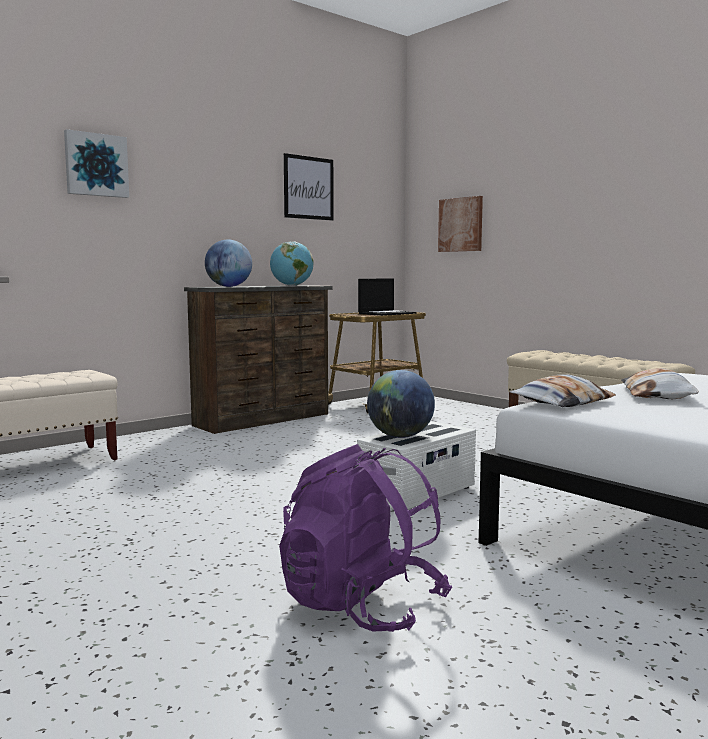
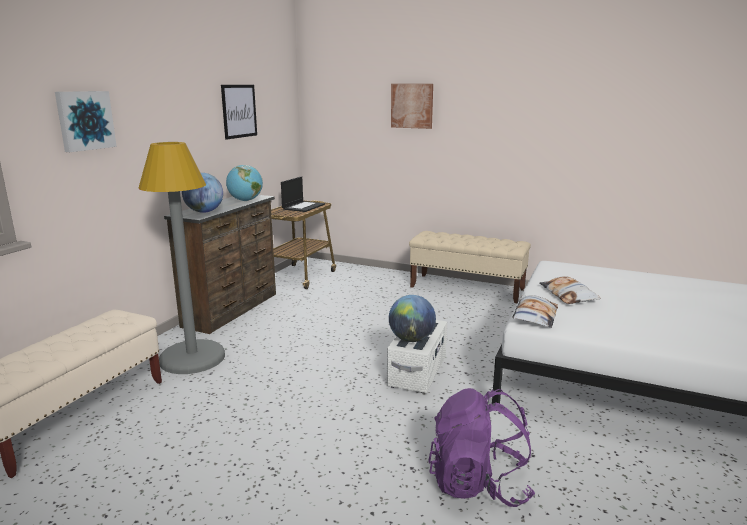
camera: 25 degrees left, 10 degrees up
(171, 448) = (192, 358): none -> grey floor lamp
(461, 225) = (352, 134): picture -> picture (412, 106)

